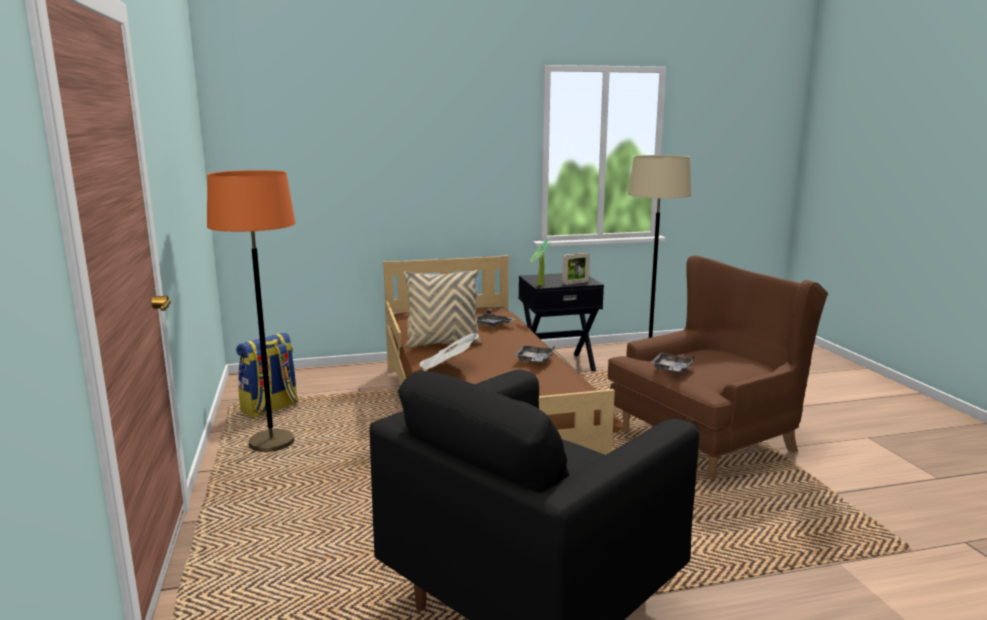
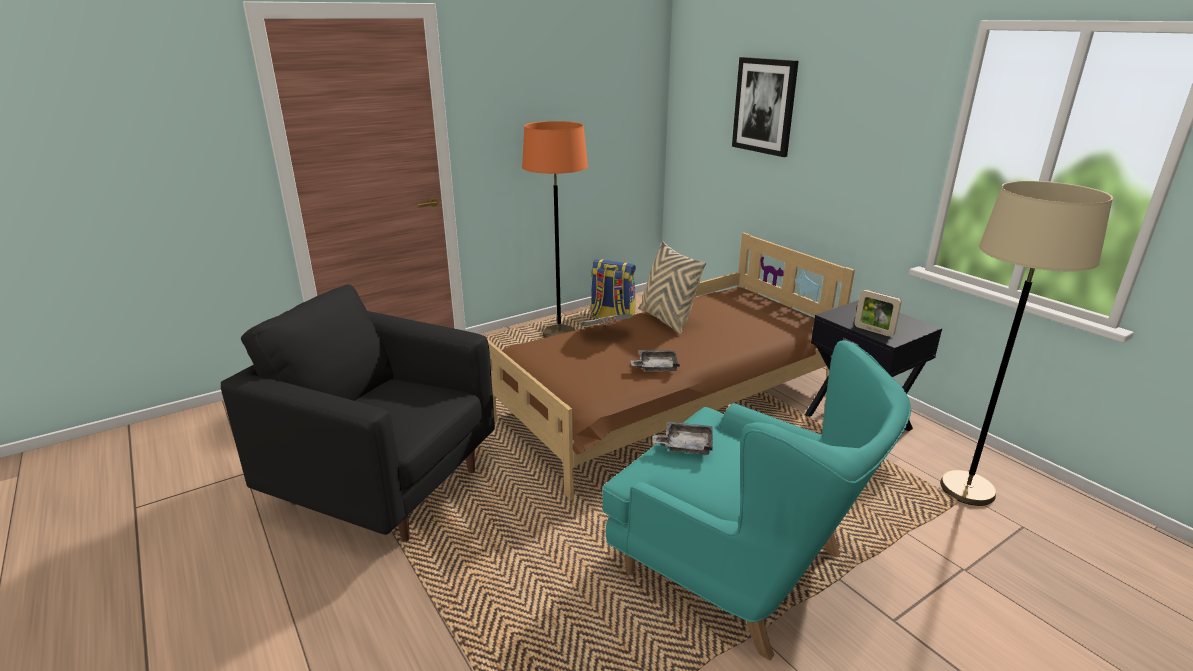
camera: 70 degrees right, 10 degrees up
(360, 142) = (764, 106): none -> picture
(491, 325) = (745, 330): grey tray -> none
(539, 285) = (829, 314): potted plant -> none
(711, 439) = (740, 567): brown armchair -> turquoise armchair

